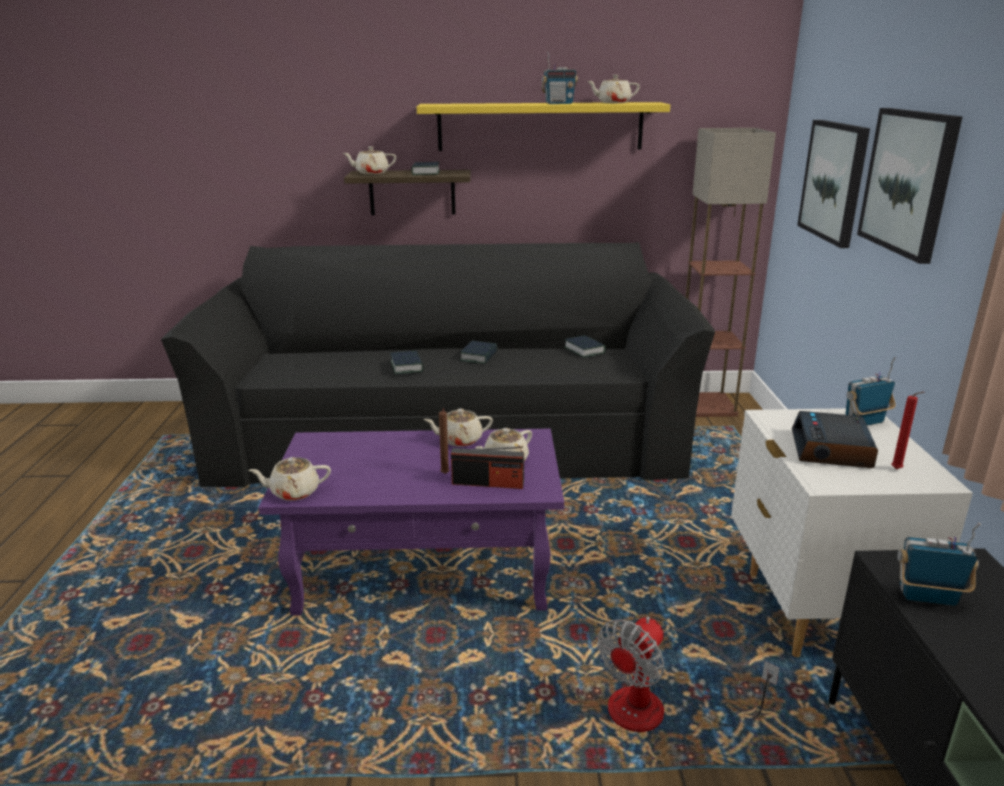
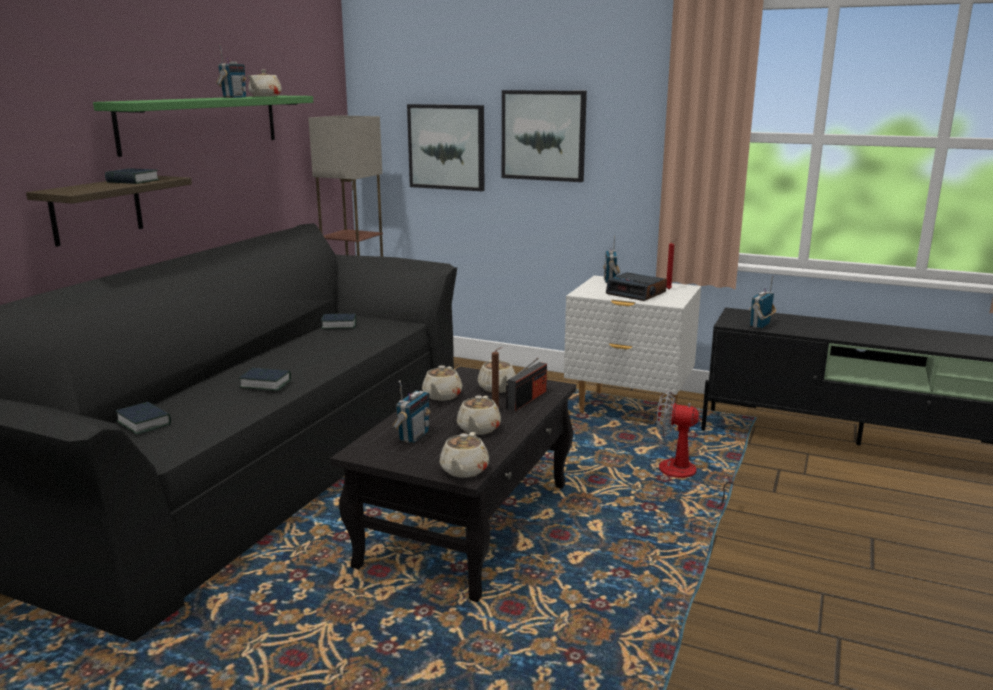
camera: 65 degrees left, 5 degrees down
(356, 452) = (413, 436): none -> radio
(371, 173) = (74, 189): beige teapot -> beige teapot (478, 429)
(426, 570) = (468, 523): purple coffee table -> black coffee table
(479, 356) = (292, 355): book -> book (144, 423)
(540, 126) = (201, 123): yellow shelf -> green shelf
(657, 711) = (685, 477): fan -> fan turned 135 degrees clockwise

